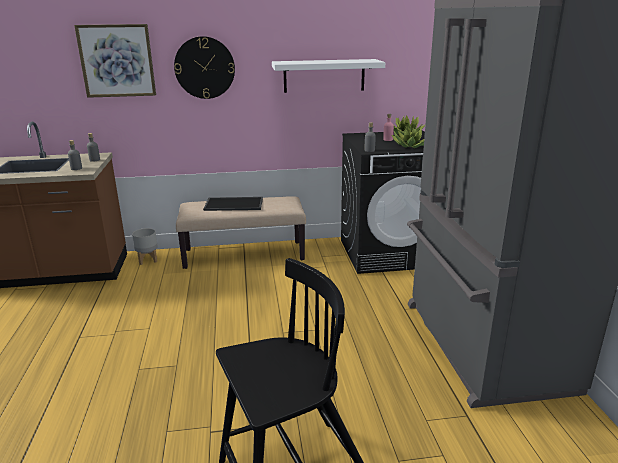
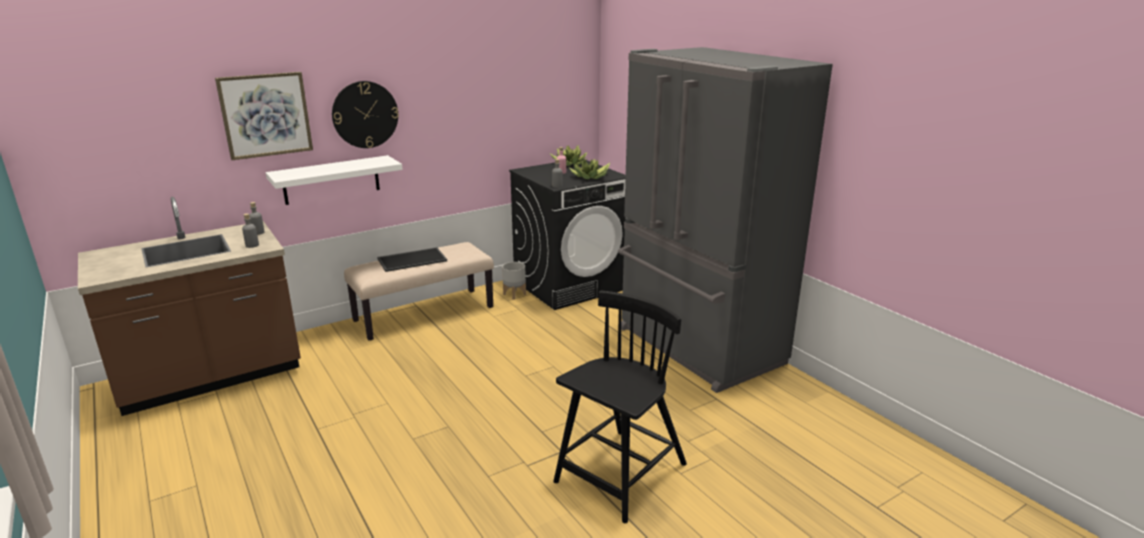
camera: 25 degrees left, 0 degrees up
(147, 260) = (316, 340): grey planter -> grey planter (514, 294)
(324, 75) = (487, 112): white shelf -> white shelf (331, 180)

